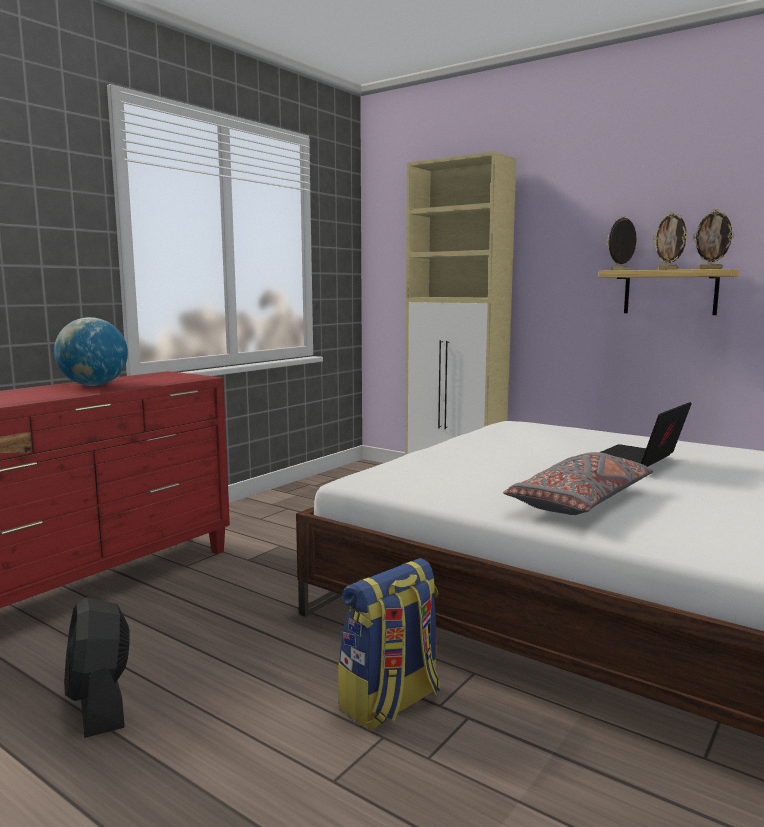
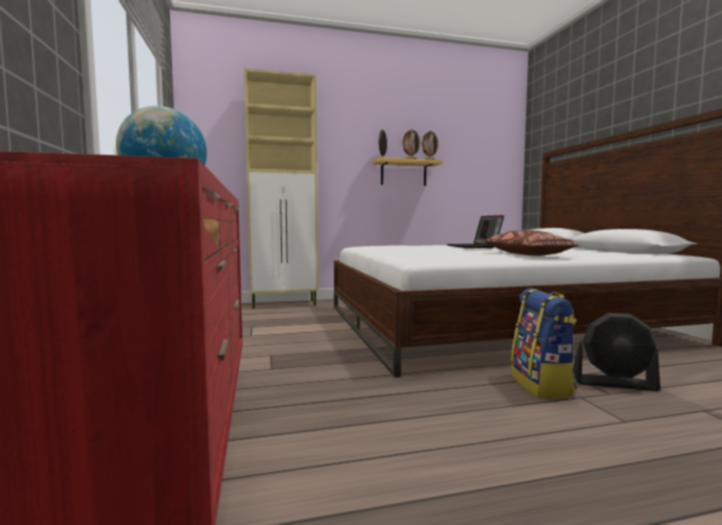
camera: 50 degrees left, 5 degrees down
(100, 704) = (450, 481): black fan -> black fan (614, 383)
(582, 501) = (525, 254): grey pillow -> brown pillow

